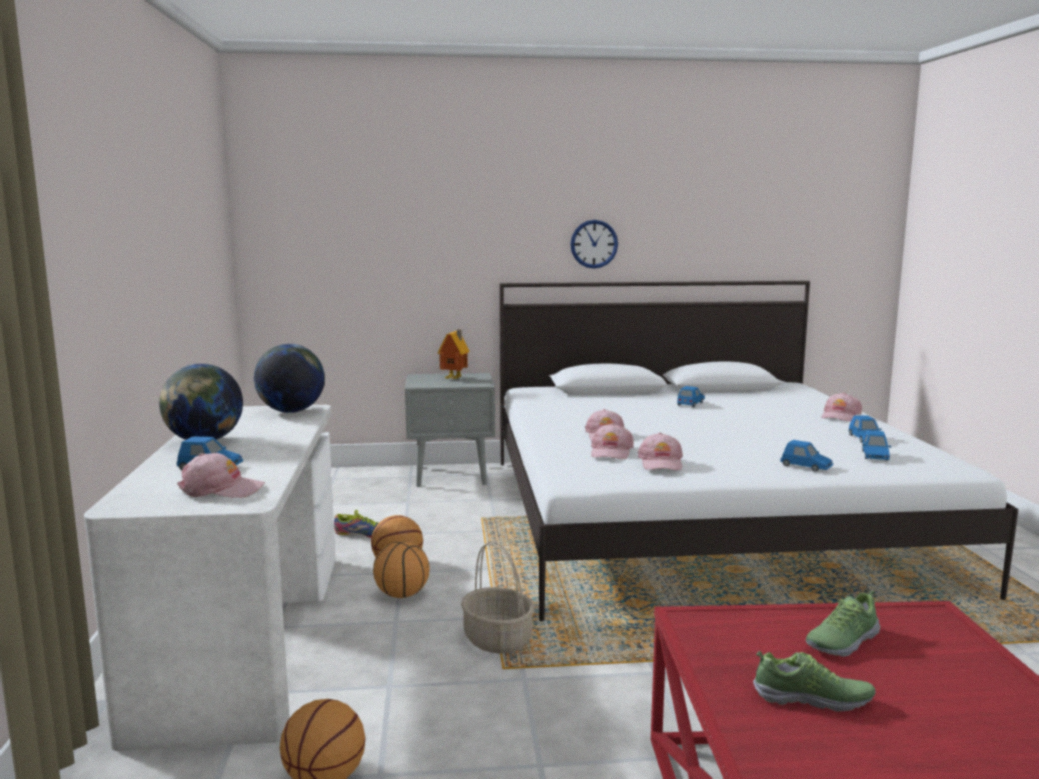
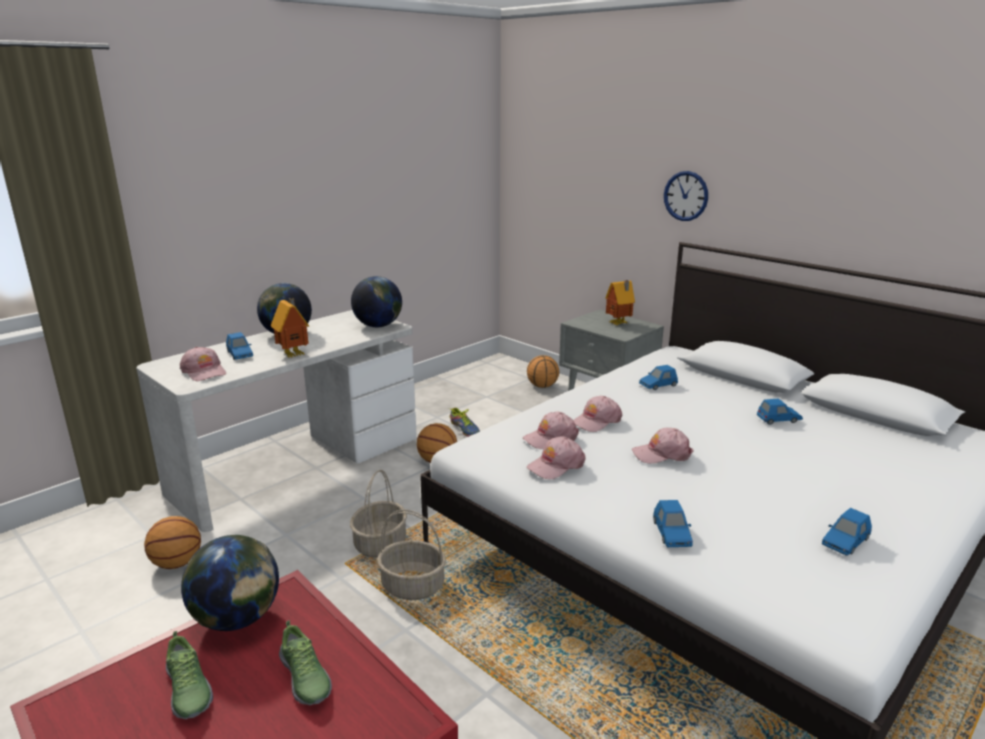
camera: 50 degrees right, 10 degrees up
(282, 449) = (294, 355): none -> toy house
(402, 594) = (400, 482): basketball -> basketball (542, 386)
(593, 646) = (413, 586): none -> basket
(594, 244) = (782, 214): wall clock -> wall clock (686, 196)
(712, 651) = (237, 619): none -> globe
(840, 416) = (913, 503): pink cap -> pink cap (662, 454)
(841, 641) = (305, 678): shoe -> shoe turned 135 degrees counterclockwise
(875, 456) = (784, 564): blue toy car -> blue toy car (658, 385)

